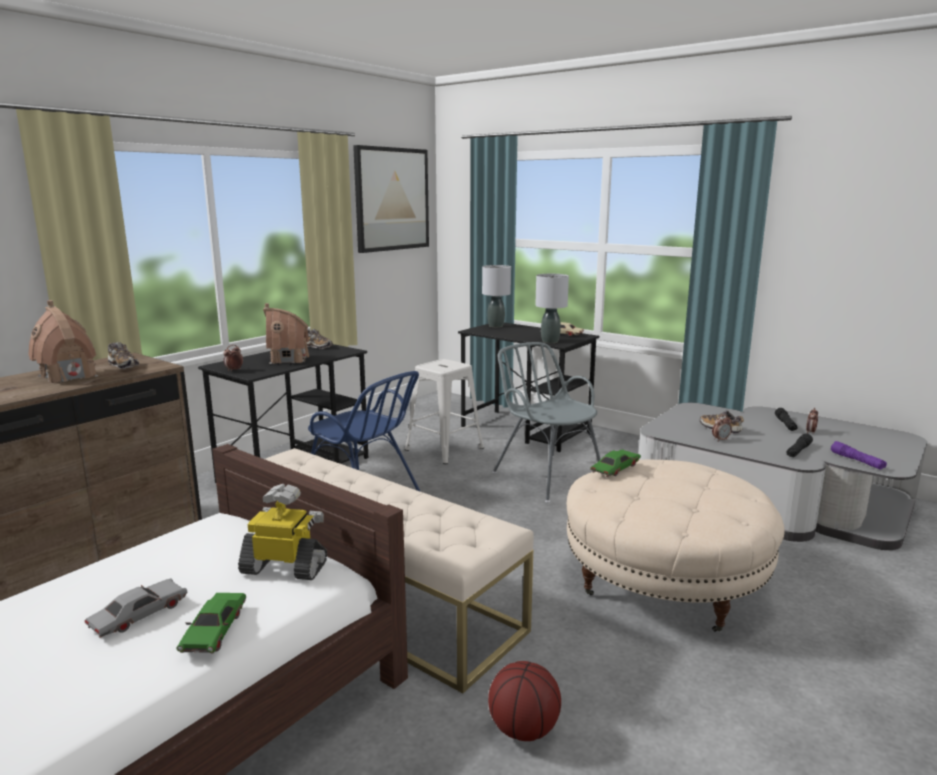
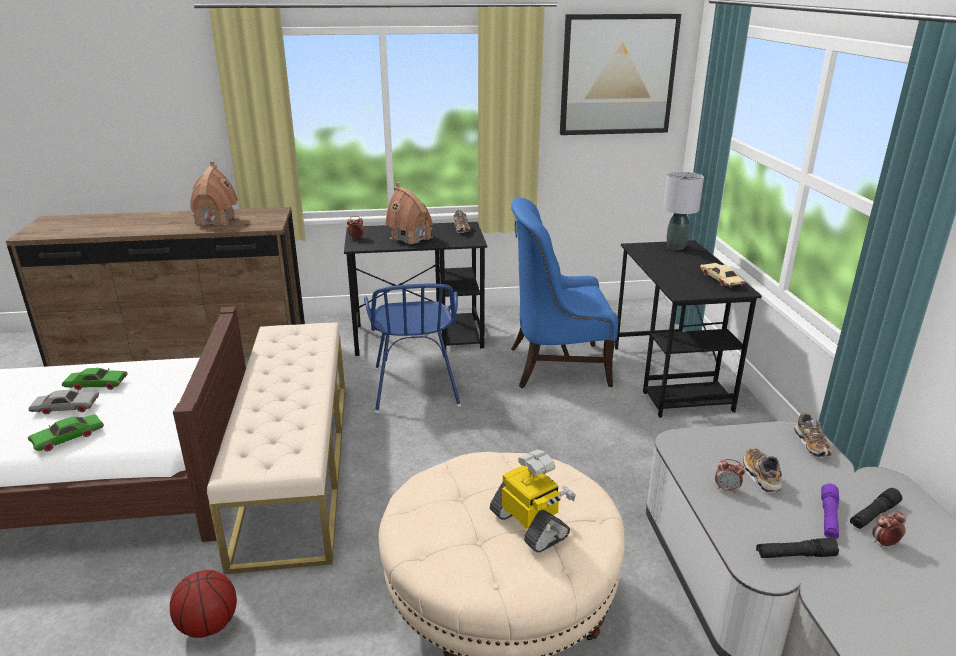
camera: 45 degrees right, 10 degrees up
(123, 365) = (256, 219): shoe -> shoe (811, 444)
(285, 567) = (161, 417): toy robot -> toy robot (530, 525)
(444, 449) = (557, 366): white stool -> blue chair
(545, 476) = (596, 436): grey chair -> none
(550, 341) = (679, 286): grey table lamp -> none
(615, 469) = (499, 460): green toy car -> green toy car (96, 385)
(857, 461) = (848, 615): purple flashlight -> purple flashlight (828, 517)

